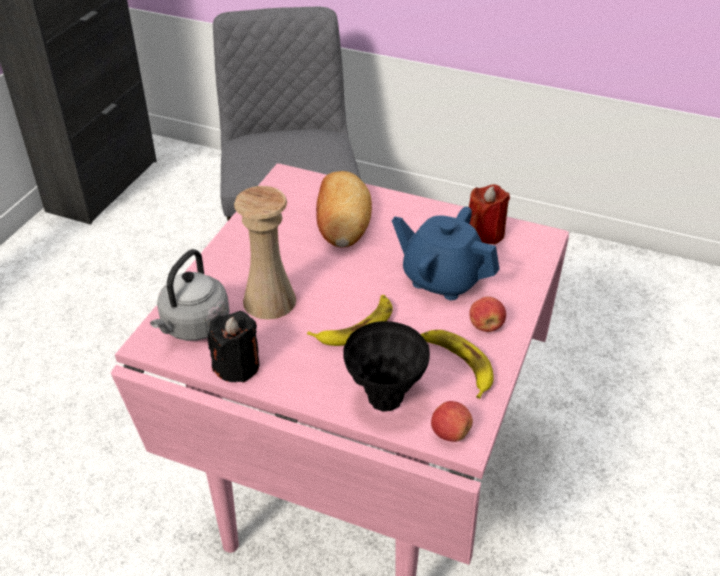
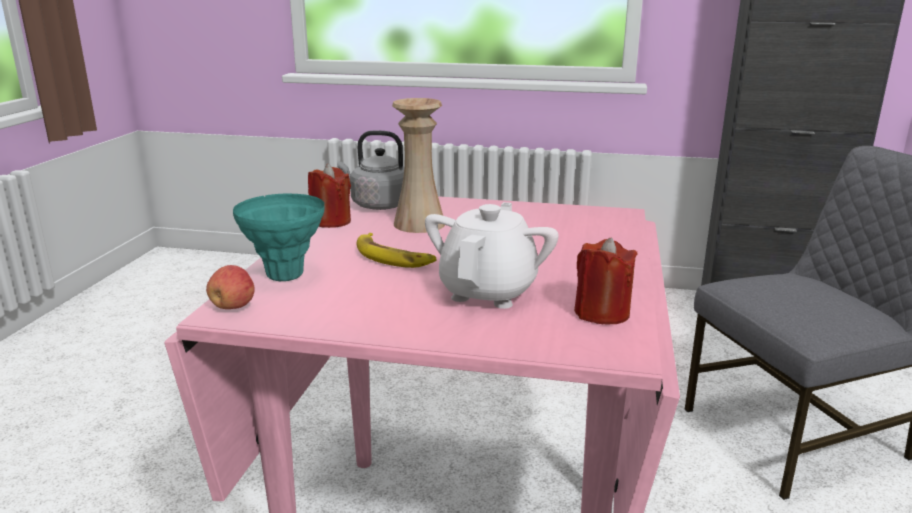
camera: 80 degrees right, 20 degrees down
(237, 366) = (330, 221): black candle -> red candle
(341, 216) = (573, 239): bread -> none
(384, 400) = (285, 275): black vase -> turquoise vase
(442, 279) = (489, 291): blue teapot -> white teapot
(457, 364) = (339, 306): banana -> none
(486, 326) = (409, 319): apple -> none

